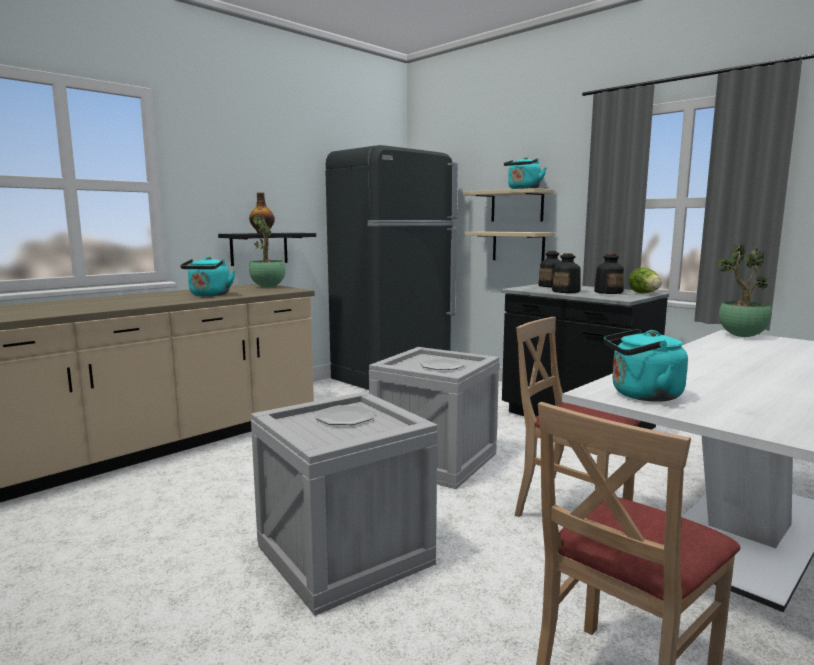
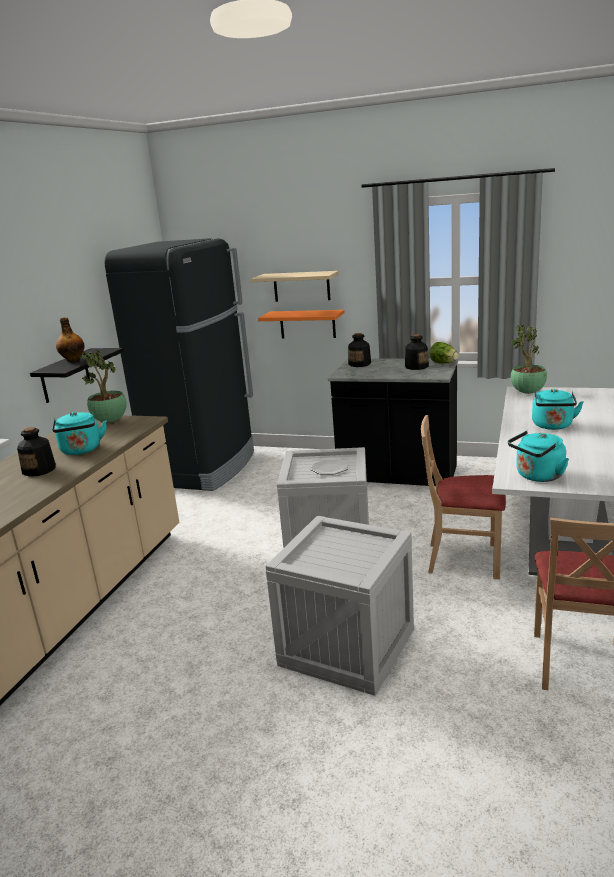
camera: 25 degrees left, 10 degrees up
(345, 417) = (333, 545): plate -> none
(518, 246) = (307, 324): beige shelf -> orange shelf
(523, 189) = (312, 274): turquoise kettle -> turquoise kettle (553, 426)
(566, 291) = (384, 372): bottle -> bottle (39, 470)

